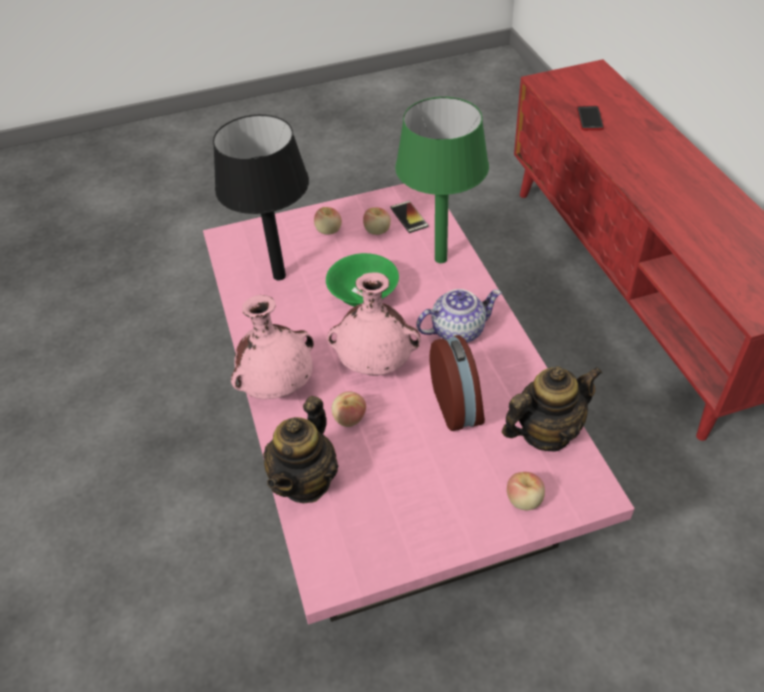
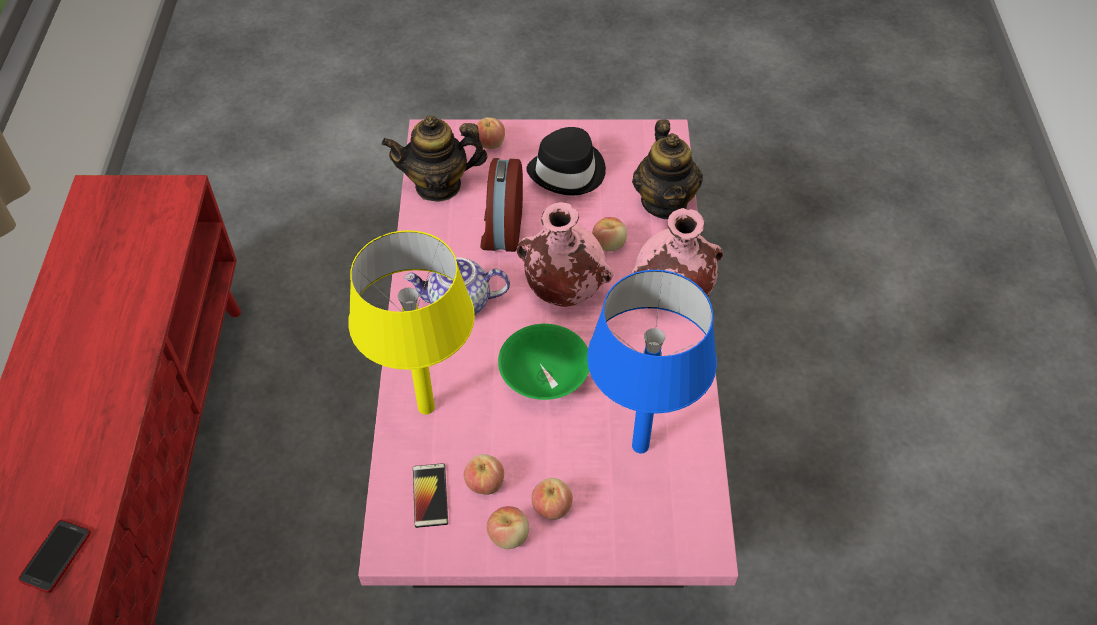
camera: 165 degrees left, 5 degrees up
(280, 275) = (639, 446): black table lamp -> blue table lamp
(306, 481) = (665, 202): teapot -> teapot turned 135 degrees clockwise
(350, 212) = (509, 536): none -> apple
(421, 489) = (568, 172): none -> black hat
(440, 259) = (426, 408): green table lamp -> yellow table lamp

